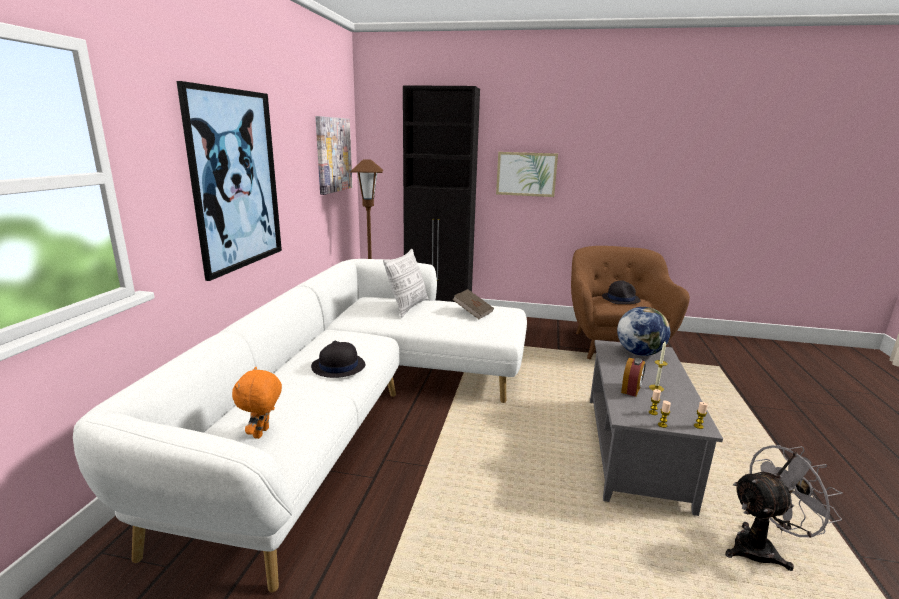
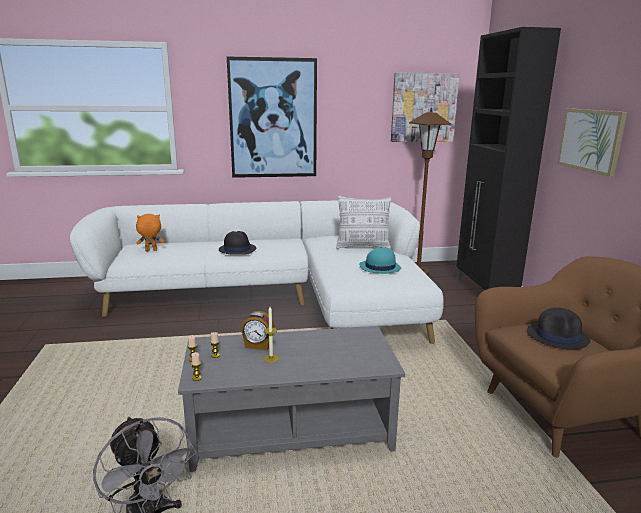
camera: 70 degrees right, 0 degrees up
(473, 312) = (379, 267): brown book -> turquoise hat
(639, 353) = (361, 350): globe -> none

